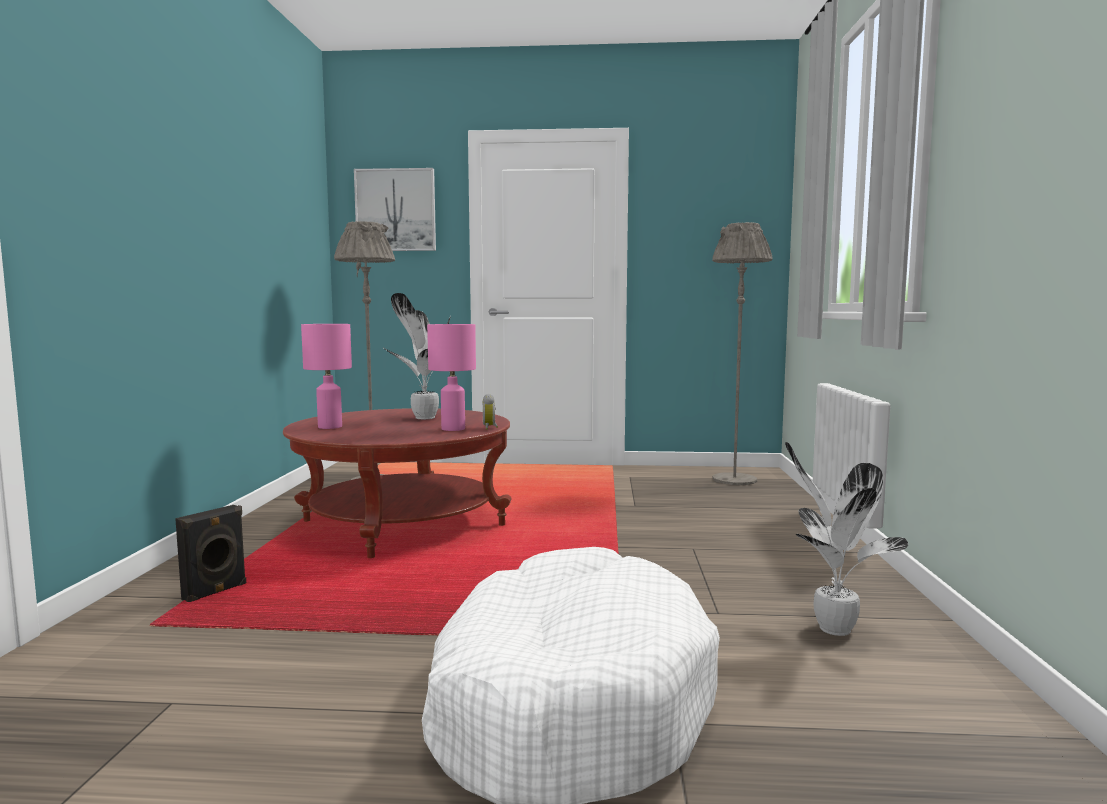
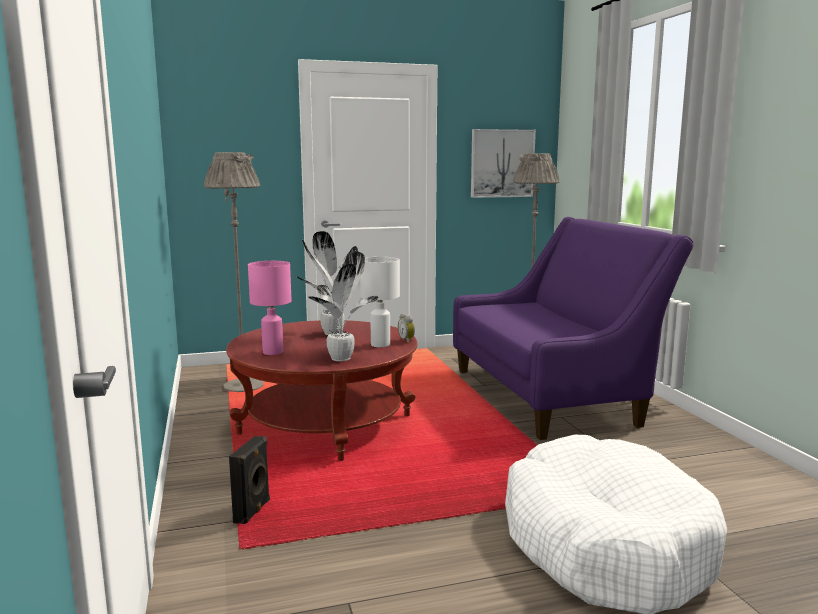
camera: 20 degrees left, 5 degrees up
(396, 210) = (230, 131): picture -> picture (502, 163)
(453, 429) = (380, 344): pink table lamp -> white table lamp
(710, 524) = (552, 394): none -> purple sofa
(831, 628) = (698, 464): potted plant -> potted plant (338, 358)

